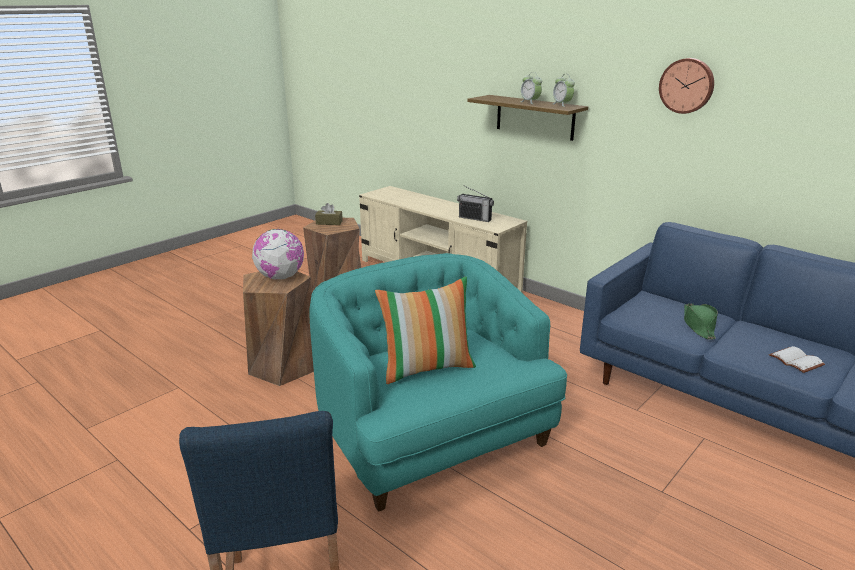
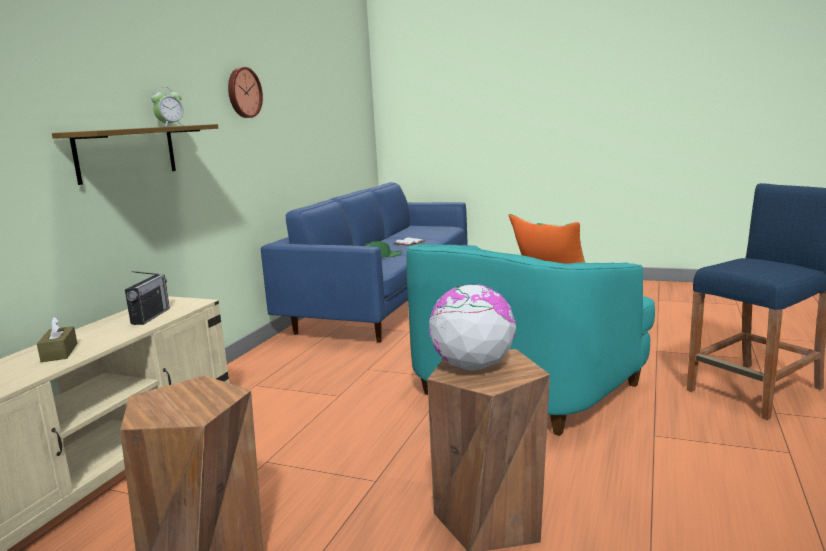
camera: 110 degrees left, 10 degrees down
(329, 222) = (169, 408): brown tissue box -> brown tissue box (59, 352)
(530, 102) = (149, 127): alarm clock -> none

